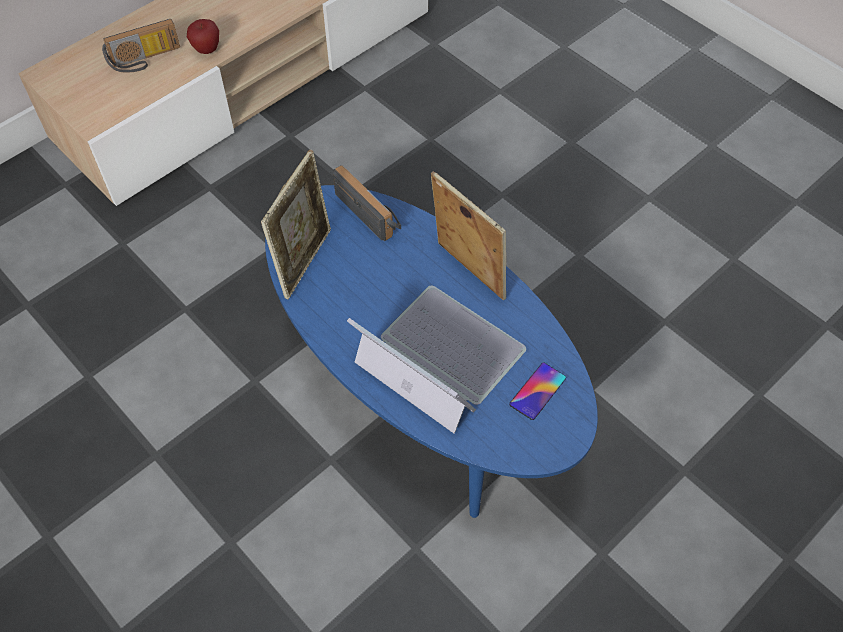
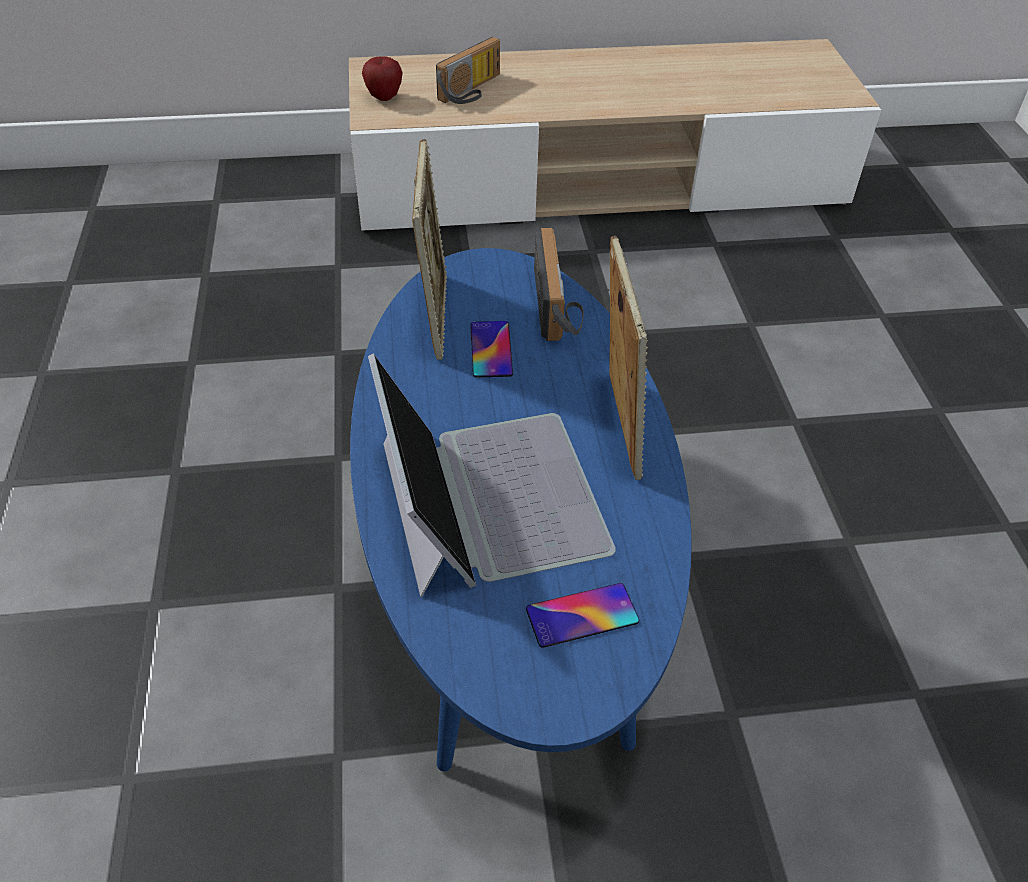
camera: 35 degrees right, 10 degrees down
(145, 60) = (473, 91): radio -> radio turned 60 degrees counterclockwise
(207, 50) = (541, 106): apple -> apple (384, 97)
(305, 261) = (435, 315): picture frame -> picture frame turned 60 degrees counterclockwise
(358, 265) = (491, 349): none -> phone

